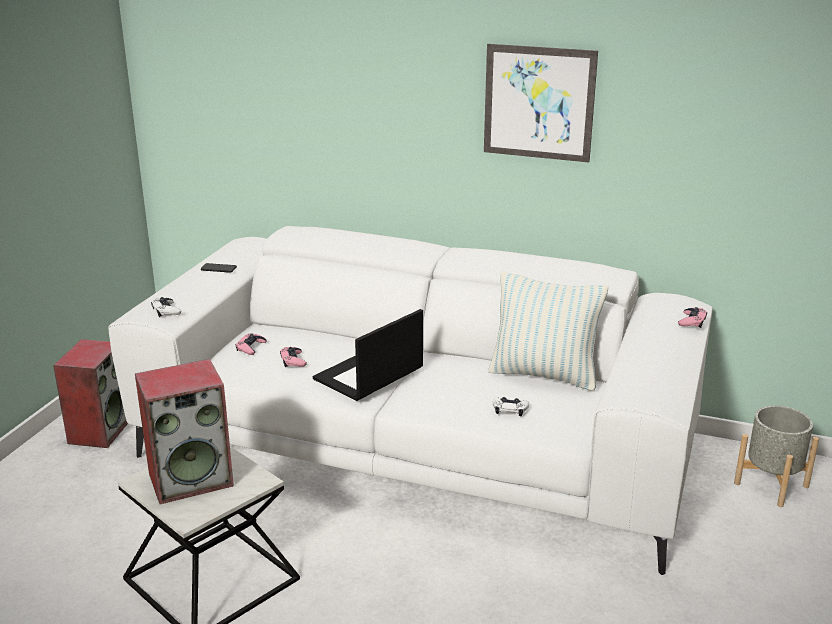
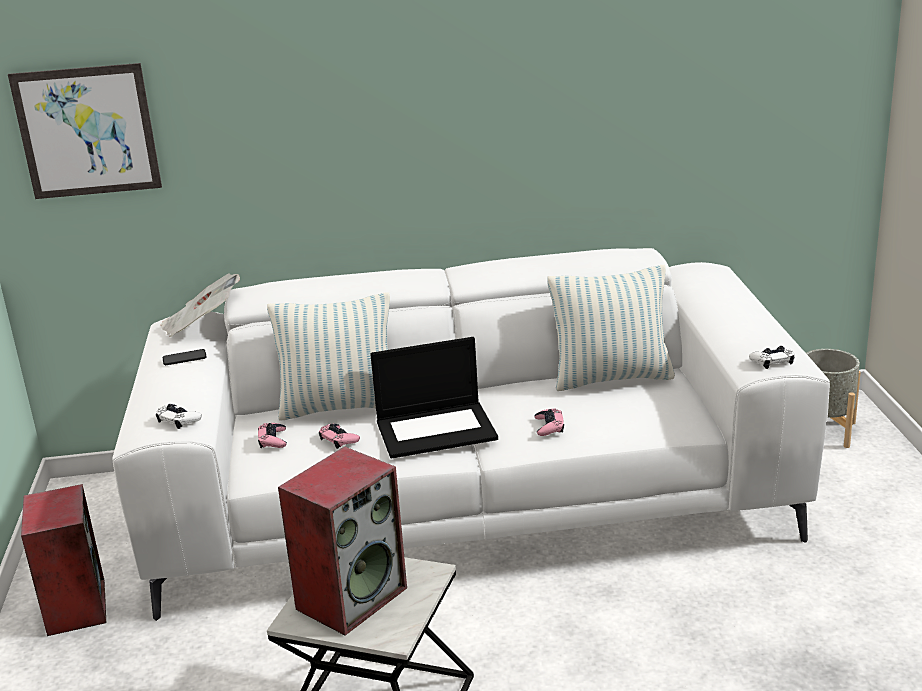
camera: 25 degrees left, 0 degrees up
(255, 249) = (201, 326): none -> newspaper
(320, 337) = (340, 407): none -> pillow
(368, 375) = (437, 429): laptop -> laptop turned 120 degrees counterclockwise
(510, 409) = (616, 419): white game controller -> white game controller (772, 361)
(539, 103) = (523, 85): picture -> picture (87, 131)
(692, 321) = (735, 283): pink game controller -> pink game controller (549, 426)

